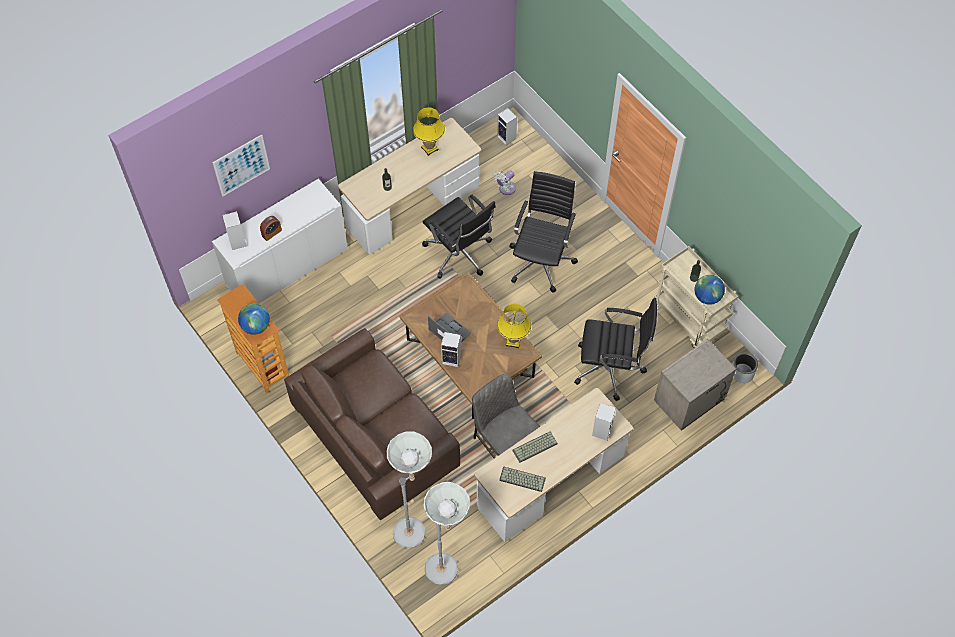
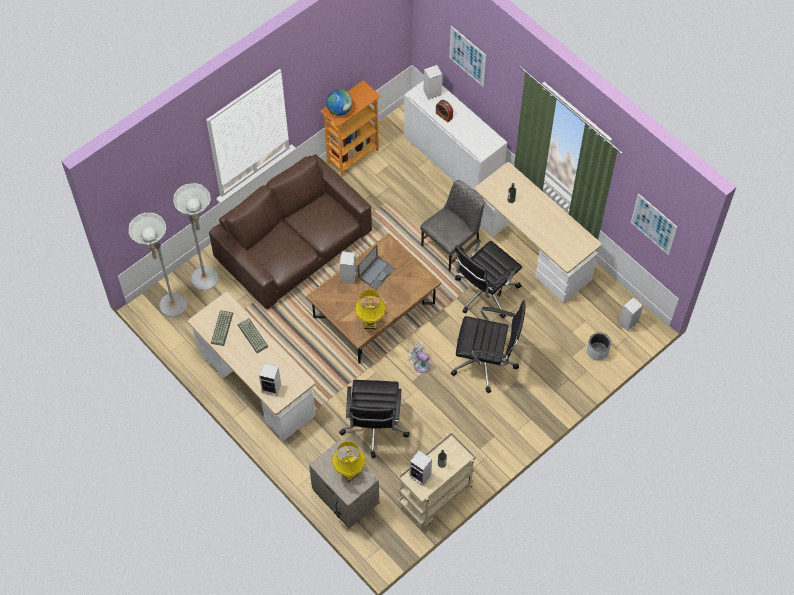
camera: 85 degrees right, 0 degrees up
(429, 148) = (561, 229): yellow table lamp -> yellow table lamp (349, 473)
(476, 38) = (654, 224): none -> picture
(505, 189) = (565, 326): white fan -> white fan (420, 364)
(505, 443) = (291, 344): grey chair -> grey chair (452, 245)
(707, 297) = (421, 476): globe -> speaker
(742, 372) = (379, 545): grey planter -> grey planter (597, 351)

